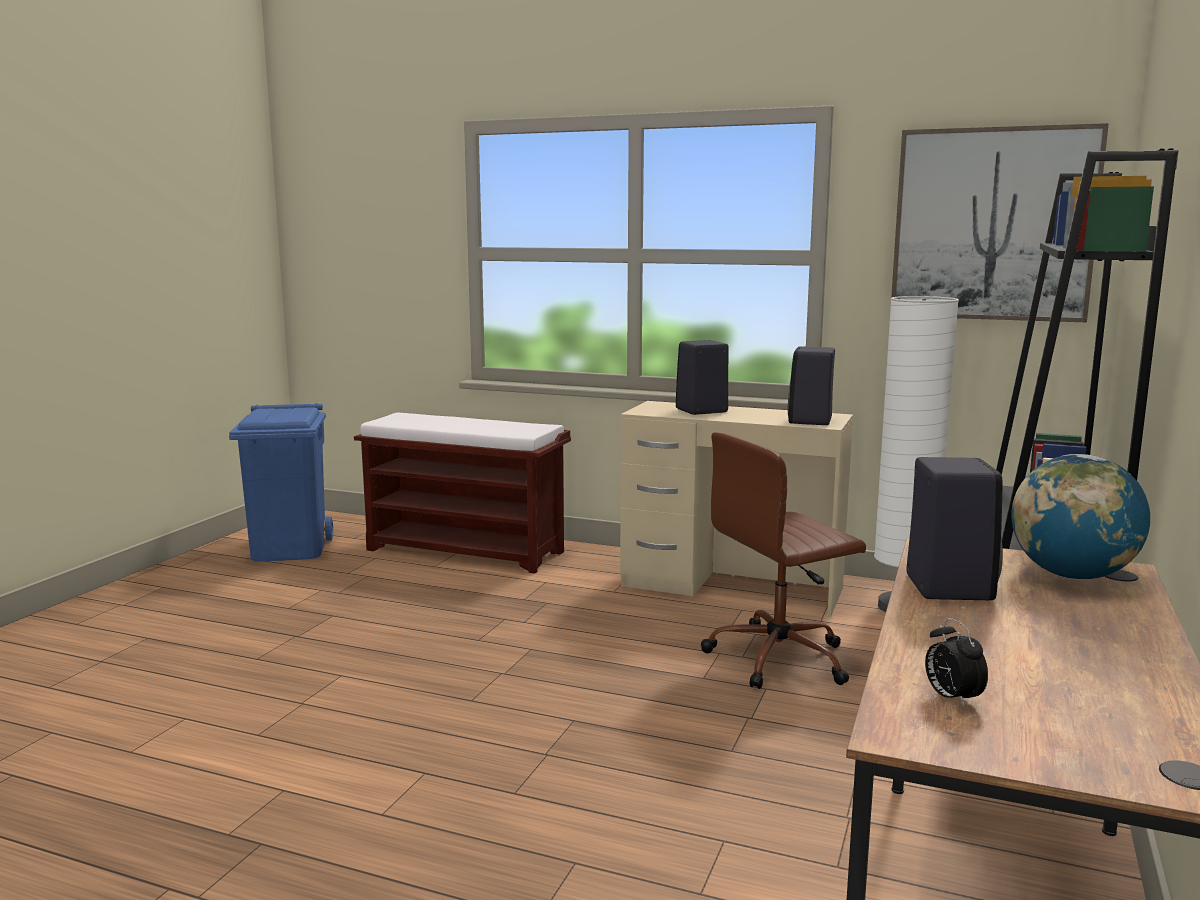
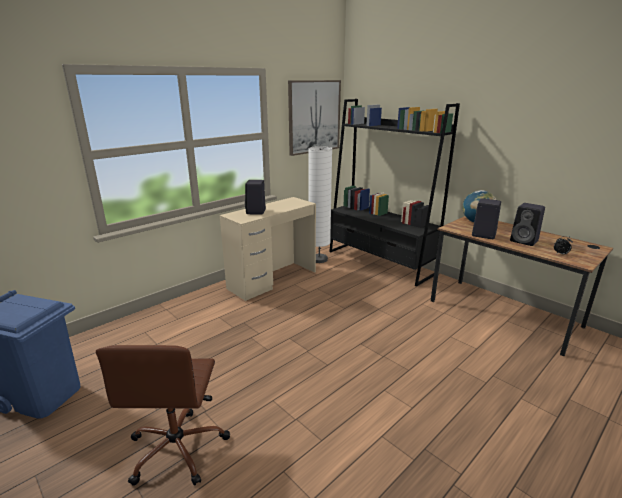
camera: 65 degrees left, 10 degrees up
(467, 551) = (147, 329): brown bench -> none
(780, 658) = (340, 290): brown office chair -> brown office chair (178, 448)
(810, 421) = (298, 203): black speaker -> black speaker (525, 241)

